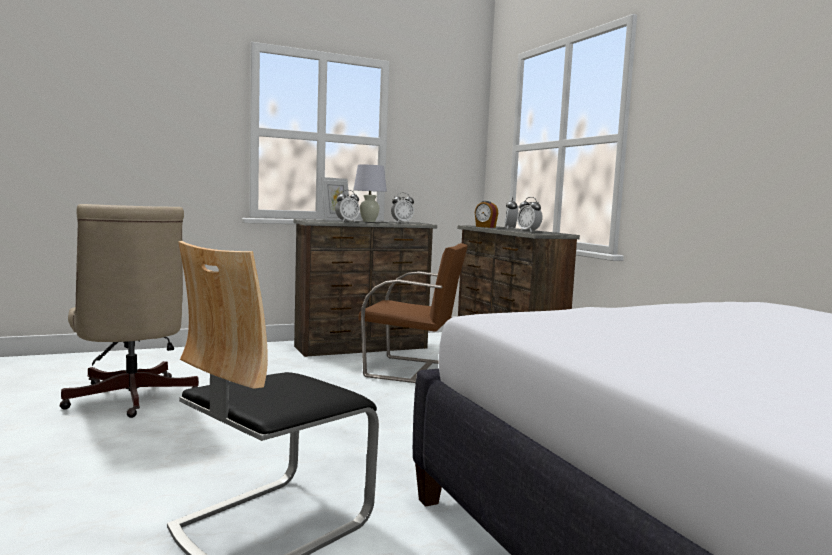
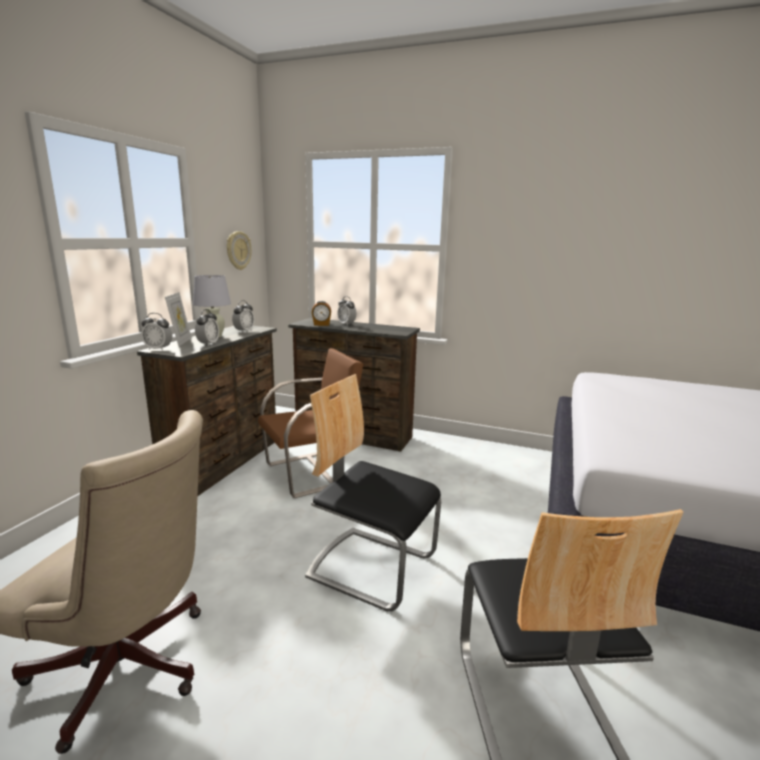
camera: 45 degrees left, 10 degrees up
(333, 423) = (372, 566): none -> chair
(443, 155) = (238, 250): none -> wall clock
(528, 231) = (380, 329): alarm clock -> alarm clock (158, 349)

